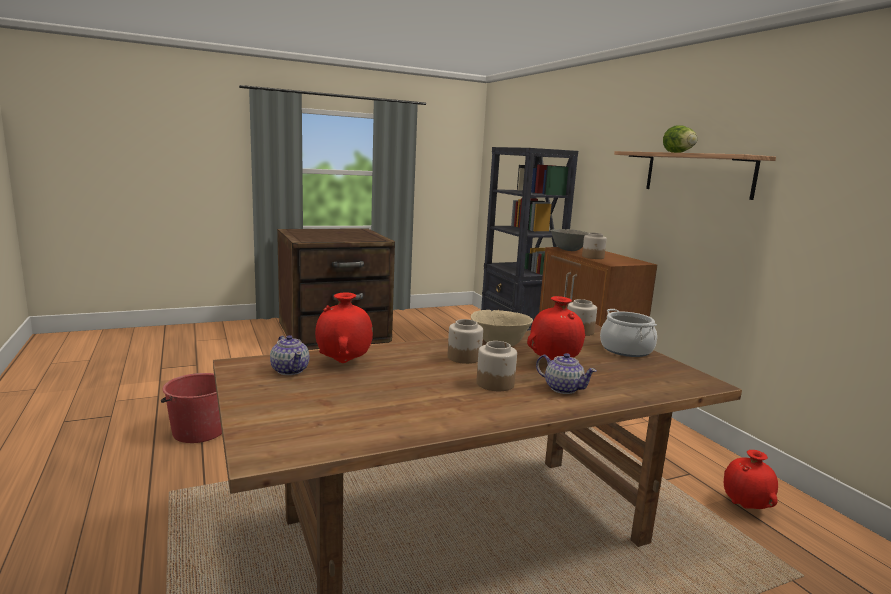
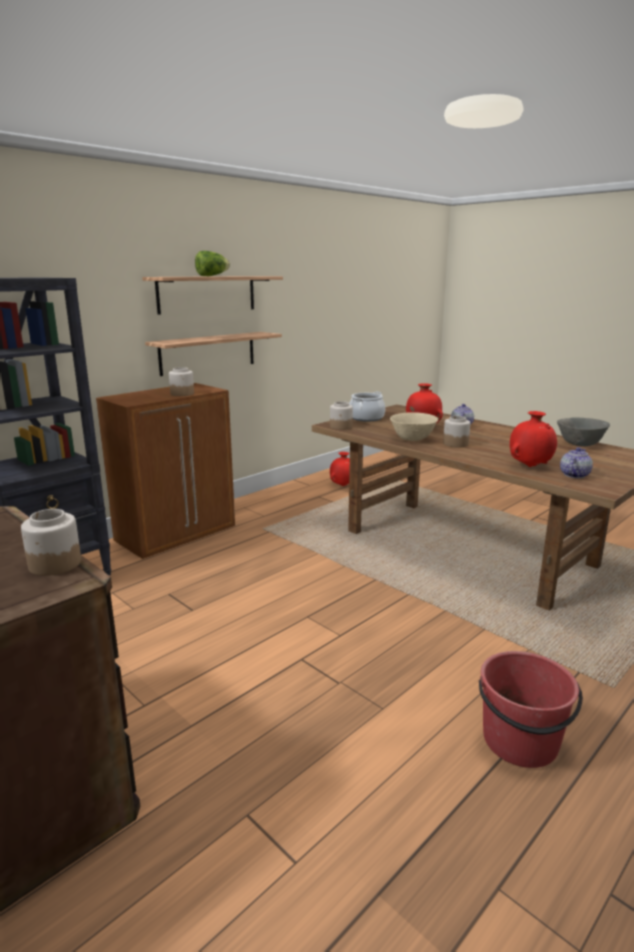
camera: 110 degrees left, 5 degrees up
(495, 383) = (483, 435): jar -> jar (54, 564)
(568, 250) = (144, 400): grey bowl -> grey bowl (580, 445)
(684, 239) = (208, 353): none -> shelf

